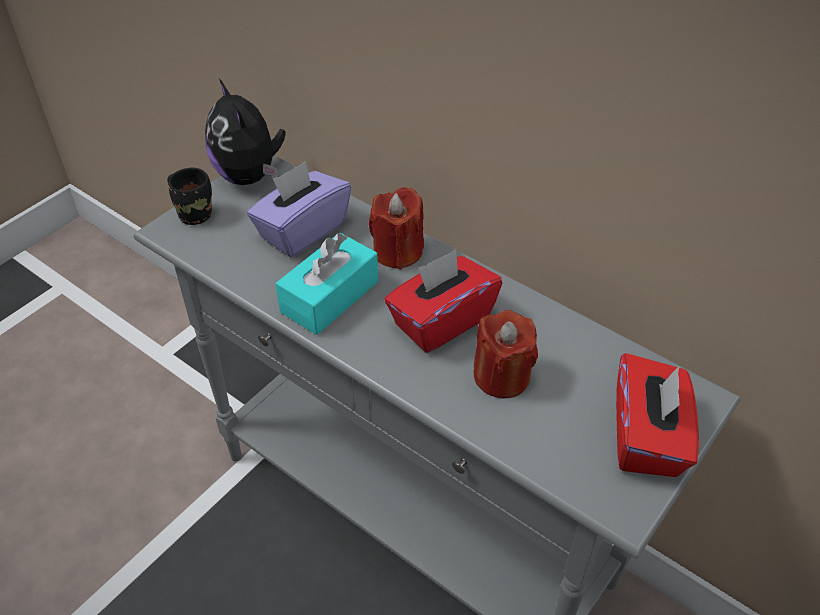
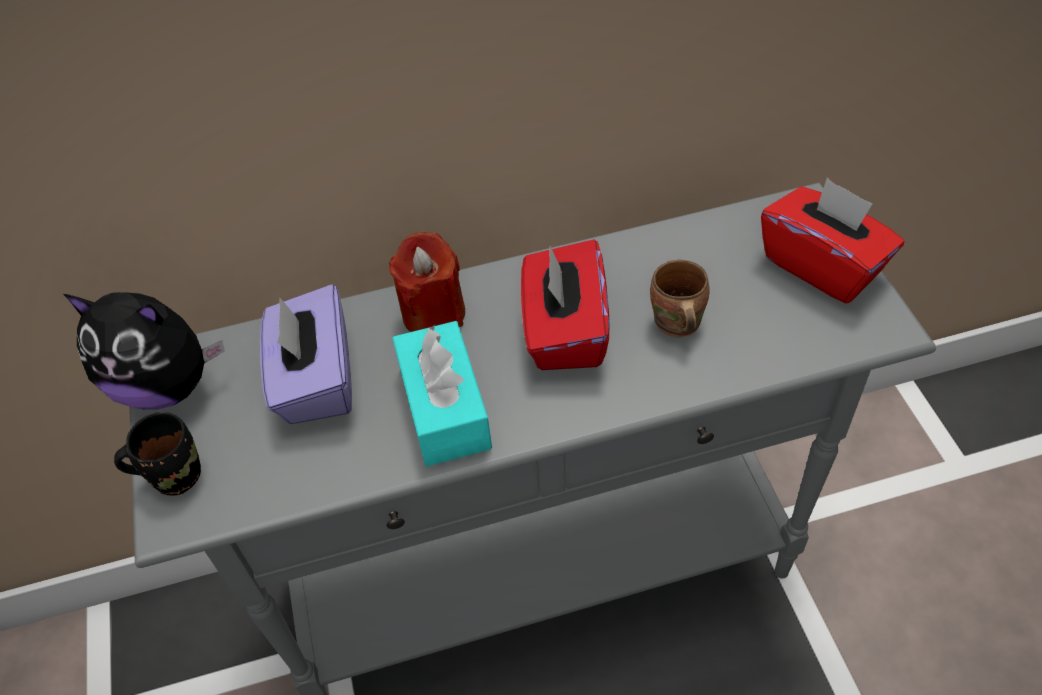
camera: 50 degrees left, 5 degrees up
(501, 376) = (675, 325): red candle -> brown mug

